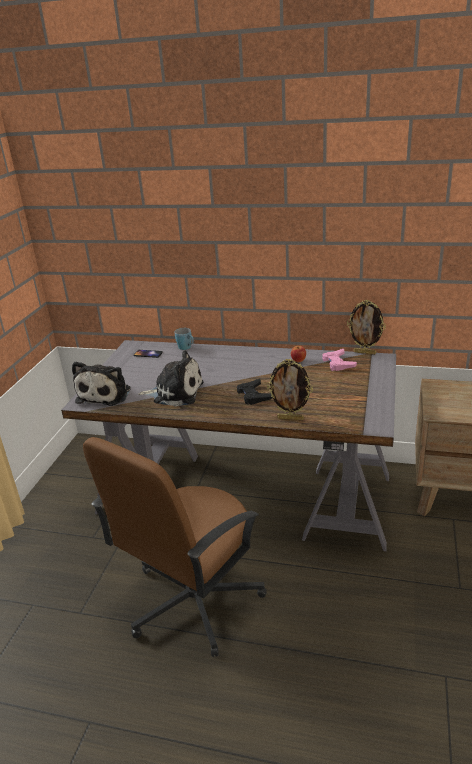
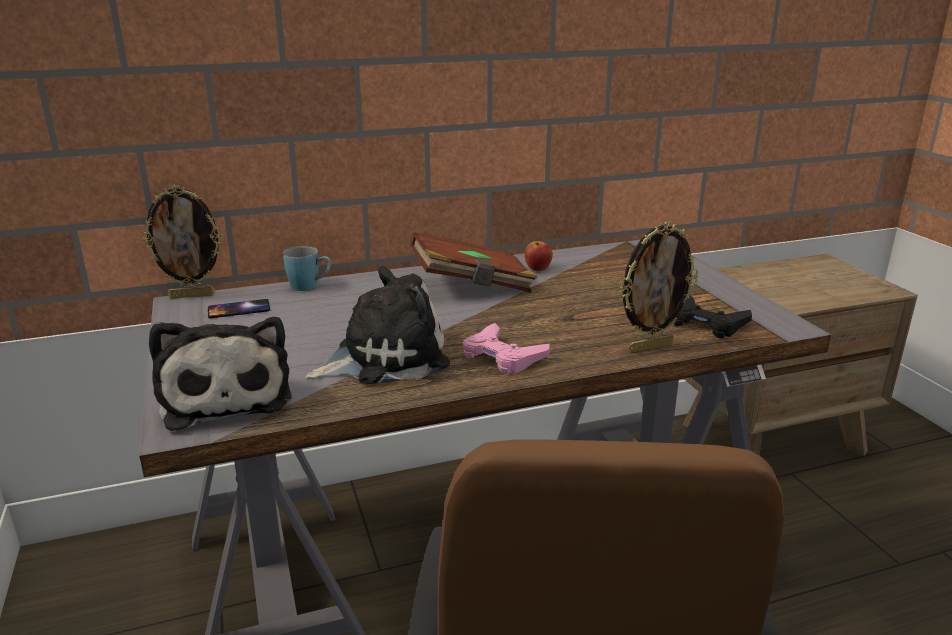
camera: 35 degrees left, 5 degrees down
(253, 395) = (539, 329): black game controller -> black game controller (706, 323)
(255, 363) = (472, 285): none -> brown book
(338, 363) = (602, 261): pink game controller -> pink game controller (502, 356)
(365, 352) = (618, 242): picture frame -> picture frame (192, 295)

